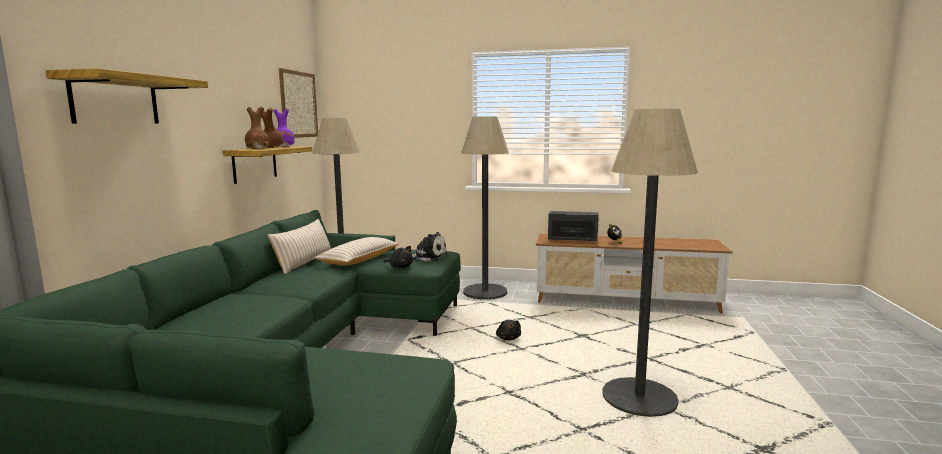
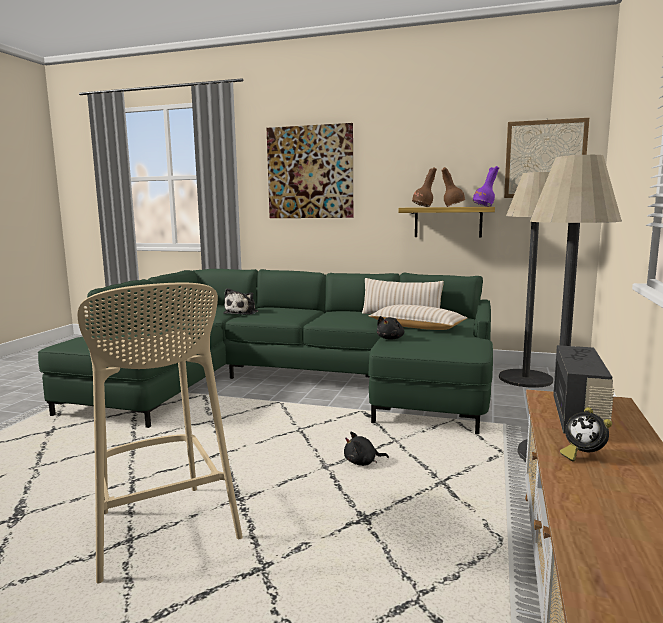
camera: 95 degrees right, 0 degrees up
(115, 100) = (310, 172): shelf -> picture
(428, 257) = (436, 346): plush toy -> plush toy (242, 312)
(639, 398) = (162, 531): floor lamp -> beige stool

